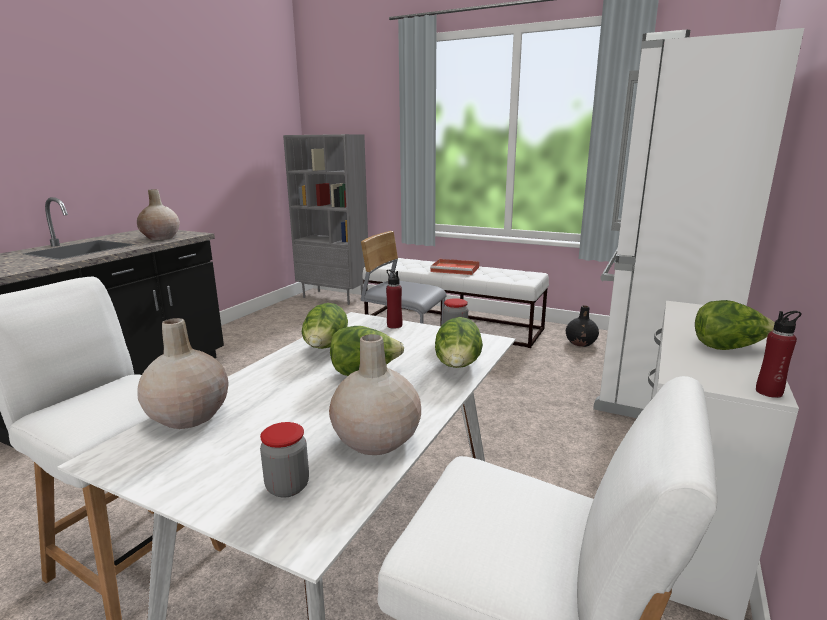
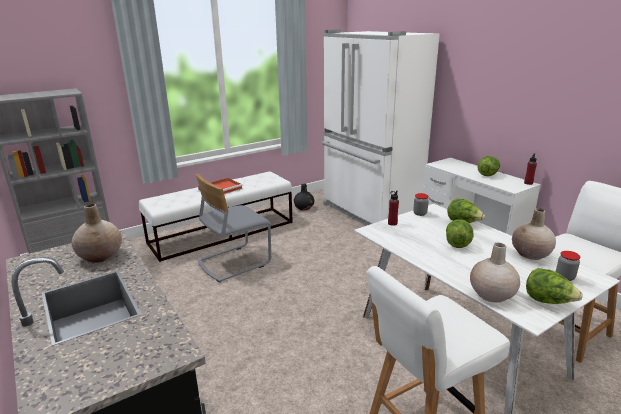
camera: 60 degrees left, 5 degrees up
(325, 349) = (416, 247): lettuce -> lettuce (548, 301)

